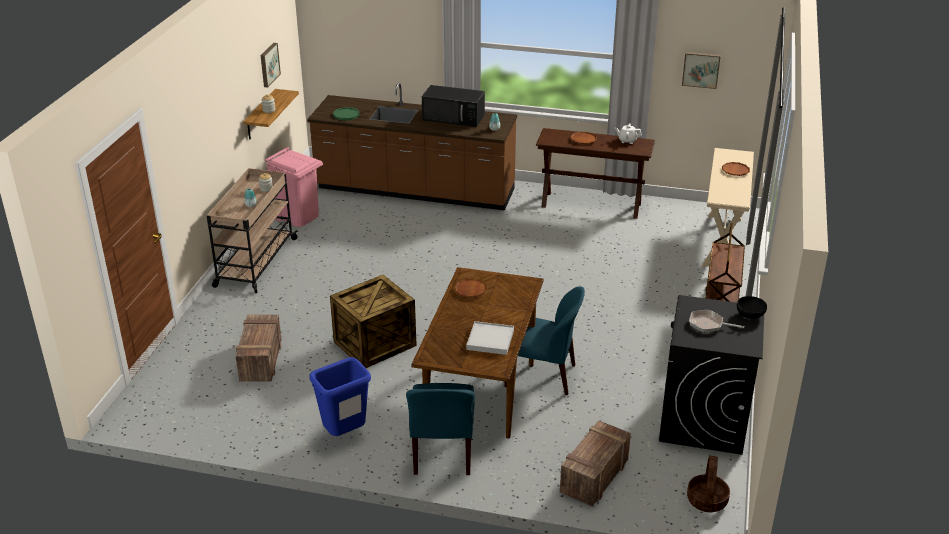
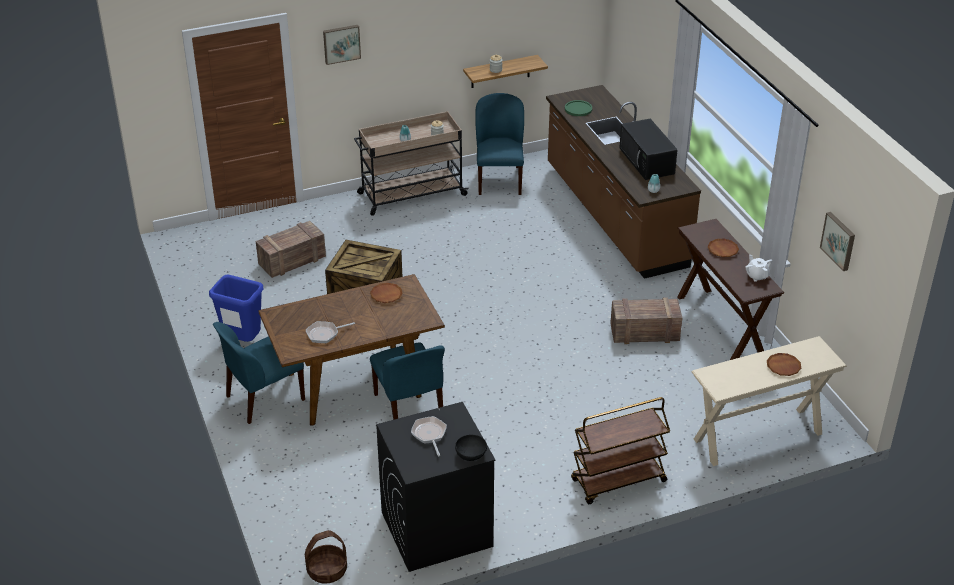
camera: 55 degrees right, 5 degrees up
(268, 64) = (530, 29): picture -> picture (341, 43)
(298, 216) = (499, 180): pink trash can -> blue chair
(490, 340) = (325, 334): white tray -> frying pan
(594, 477) = (301, 492): crate -> crate (643, 333)

